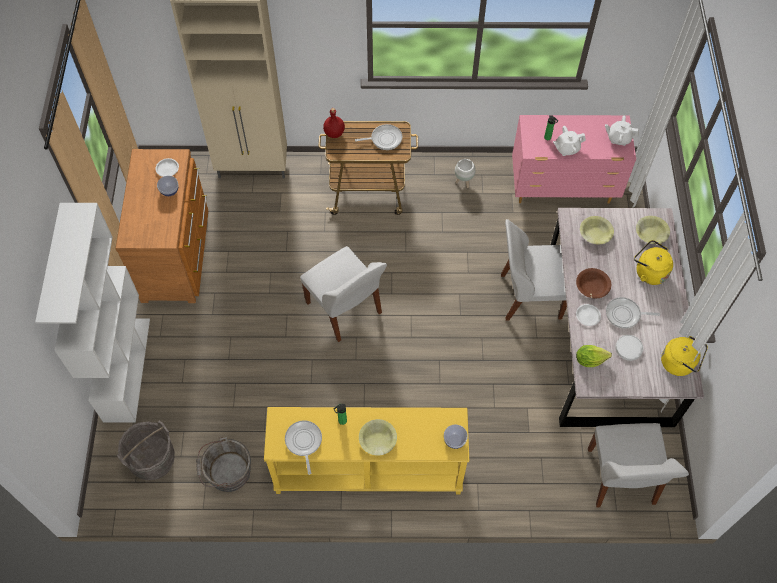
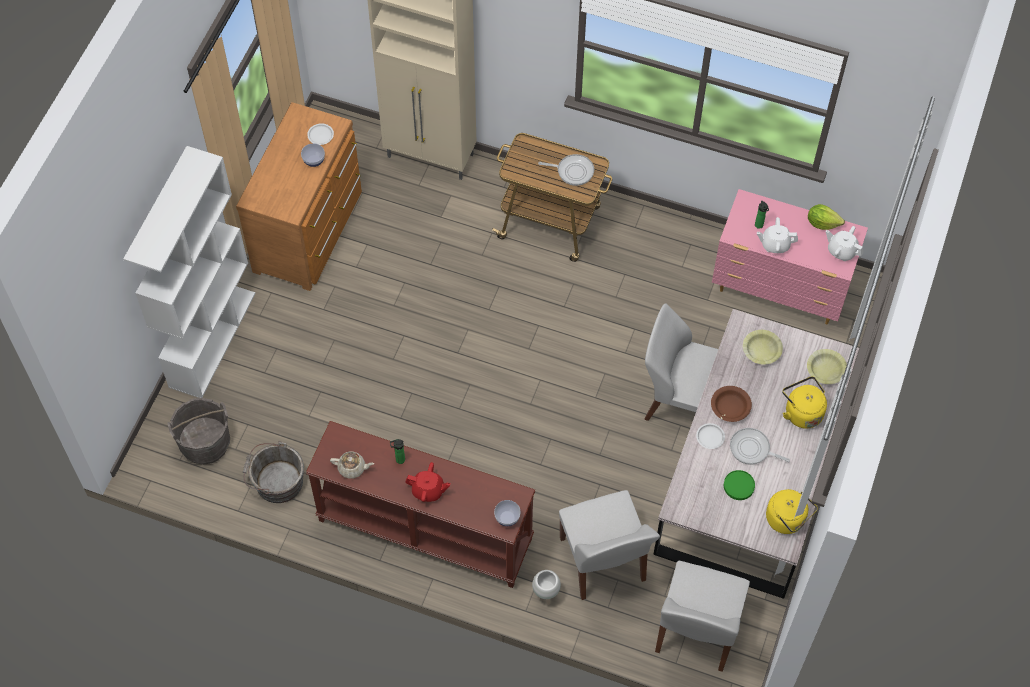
camera: 20 degrees right, 0 degrees up
(304, 442) = (352, 468): frying pan -> beige teapot
(334, 133) = (520, 148): red bottle -> none
(345, 309) = (469, 350): white chair -> white chair (603, 562)
(368, 471) = (424, 531): yellow console table -> brown console table
(377, 440) = (428, 490): yellow bowl -> red teapot
(463, 182) = (665, 247): white planter -> white planter (545, 595)
(589, 360) = (690, 484): lettuce -> lettuce (822, 223)
(629, 348) = (739, 486): white plate -> green plate

